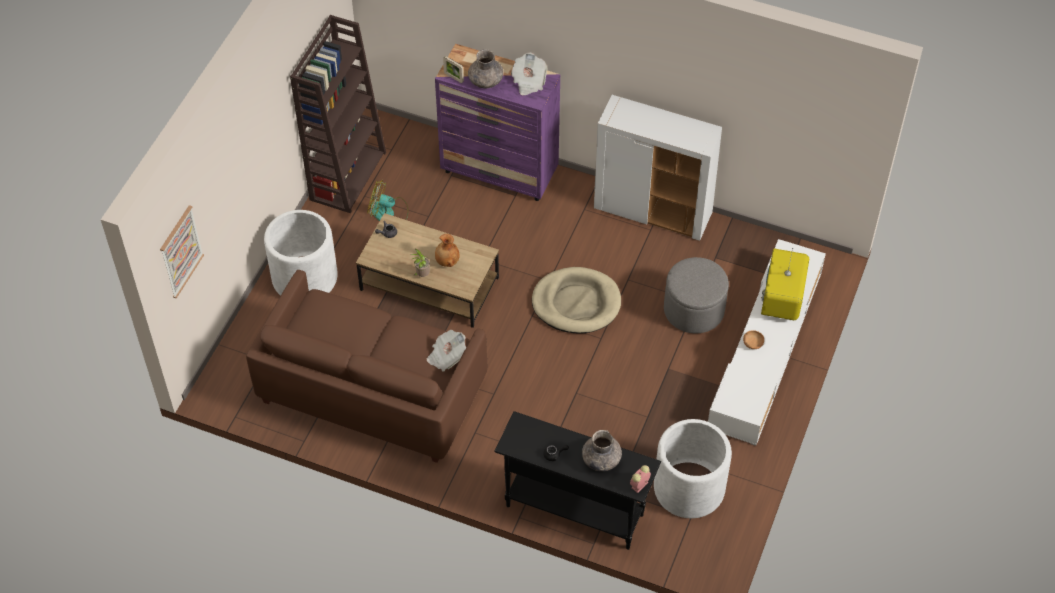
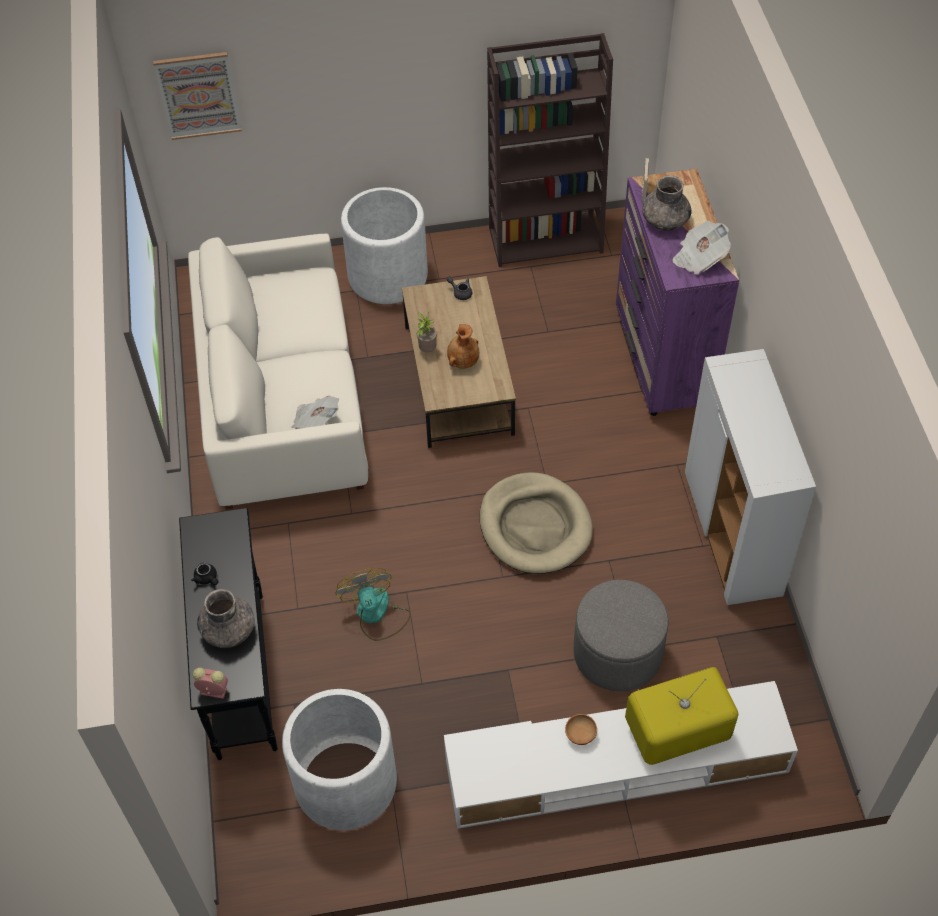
camera: 60 degrees right, 0 degrees up
(371, 390) = (283, 404): brown sofa -> white sofa
(388, 213) = (524, 296): fan -> fan (376, 614)

